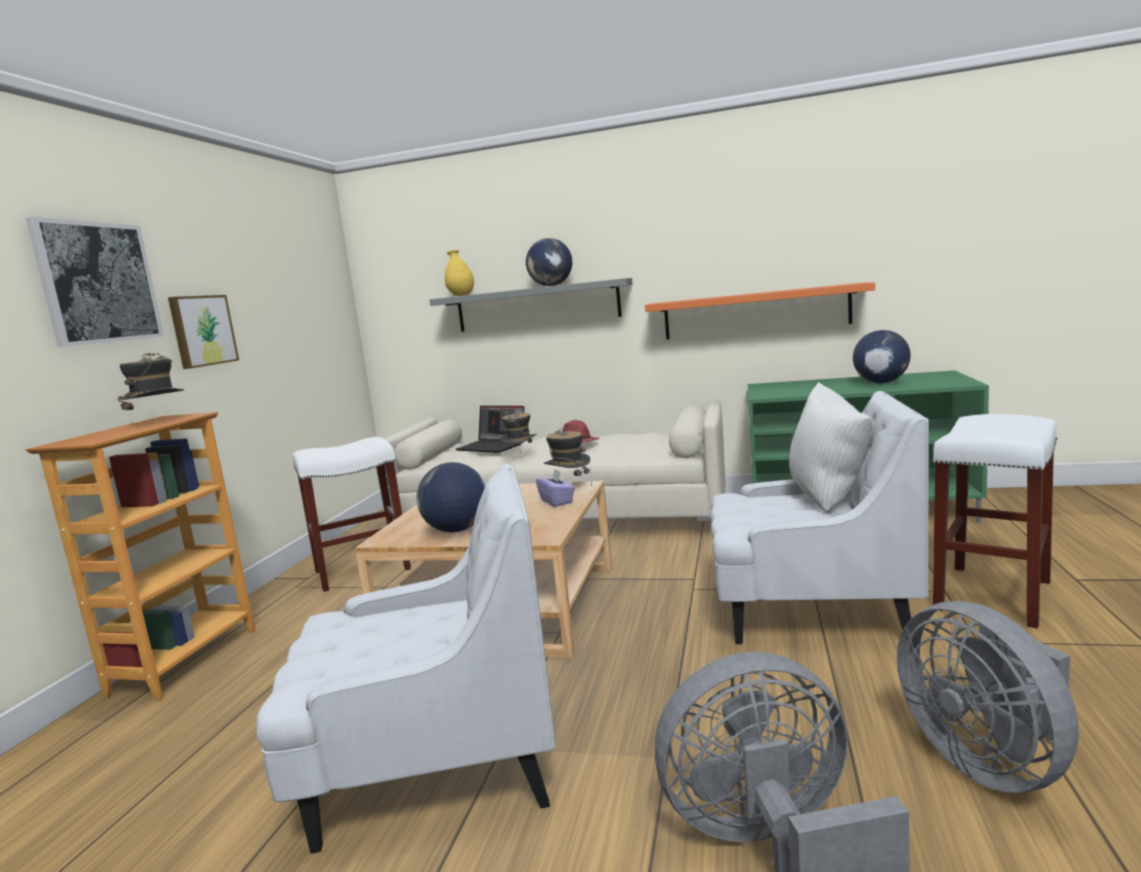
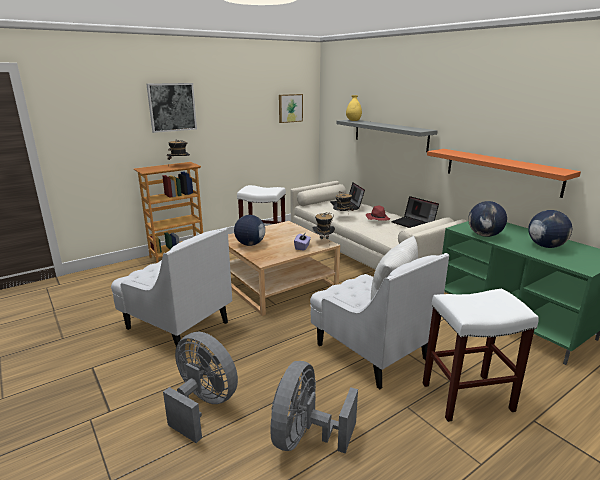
camera: 40 degrees right, 10 degrees up
(202, 331) = (218, 126): picture -> picture (290, 108)
(551, 286) = (391, 126): globe -> globe (484, 235)
(636, 434) = (414, 224): none -> laptop

